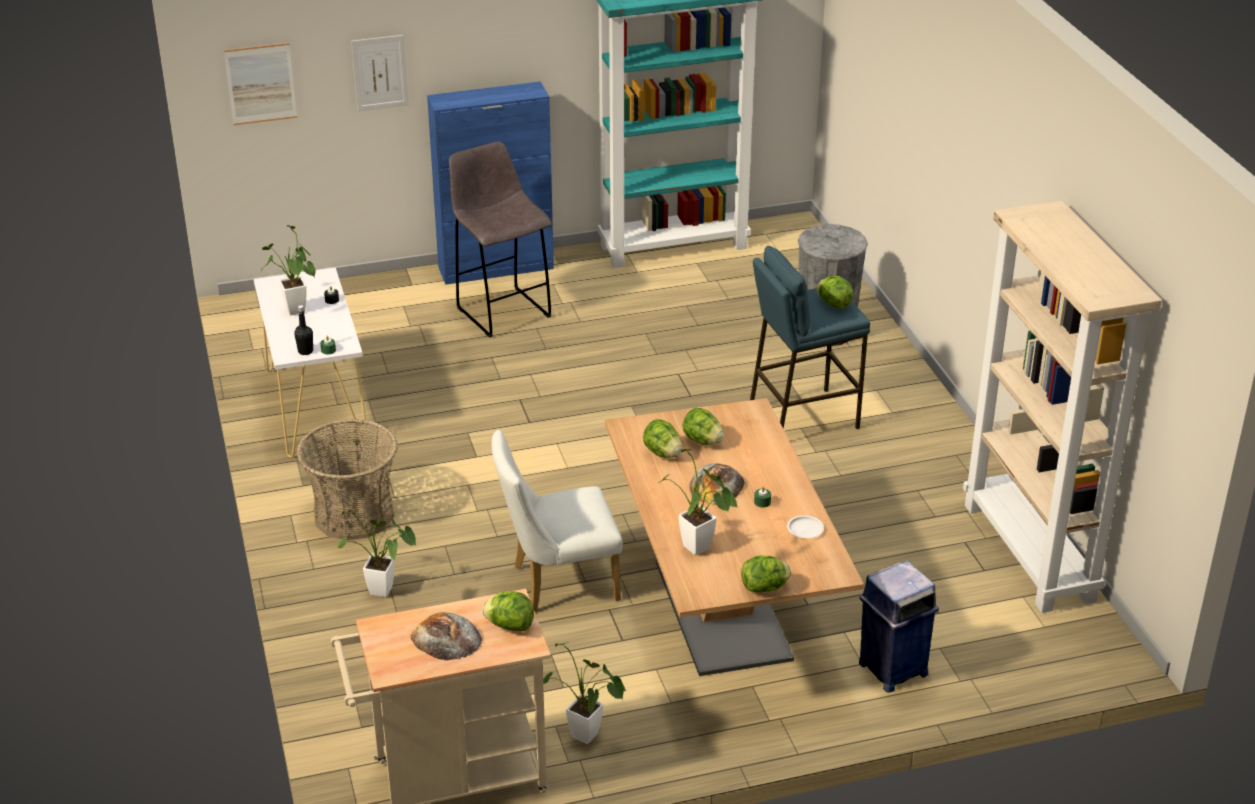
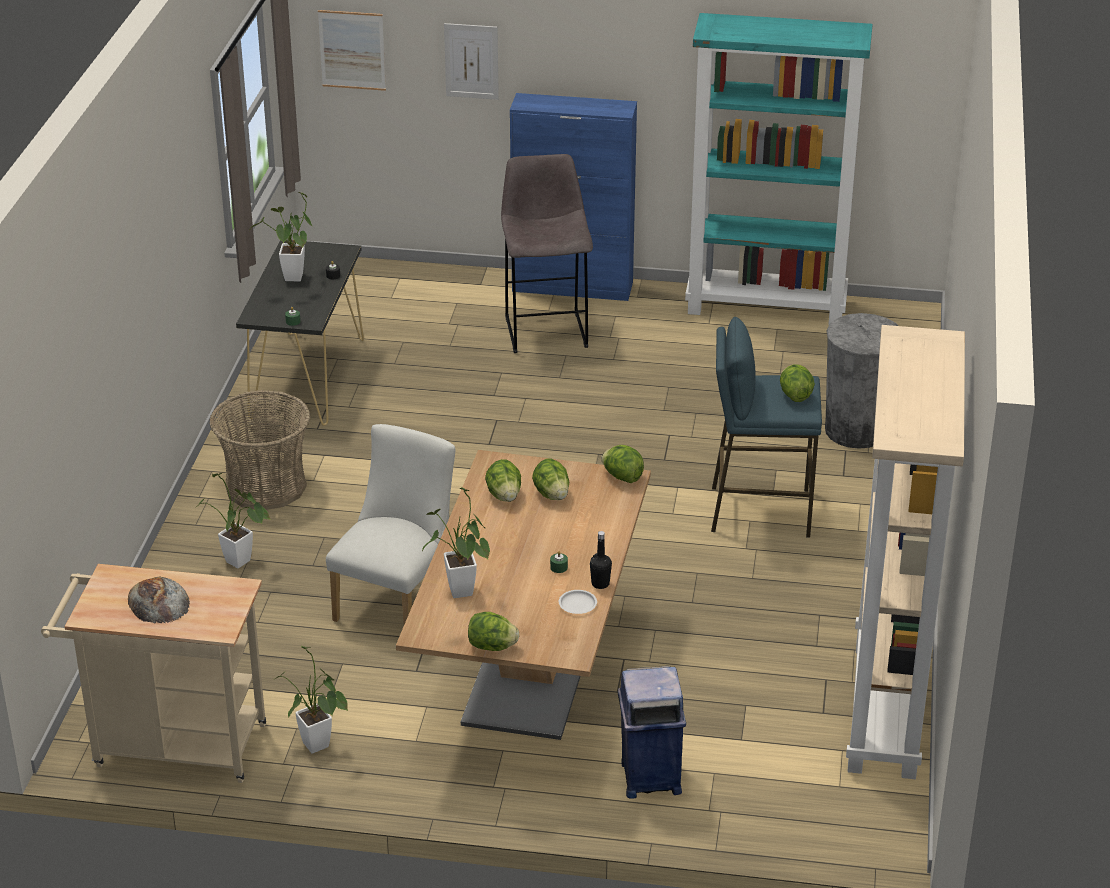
camera: 25 degrees right, 0 degrees up
(305, 351) = (272, 317): black bottle -> black bottle (600, 584)
(316, 406) = (307, 378): white console table -> black console table
(509, 626) = (220, 608): lettuce -> lettuce (622, 477)
(557, 583) = (397, 601): white chair -> white chair turned 105 degrees clockwise
(716, 485) = (529, 539): bread -> none

